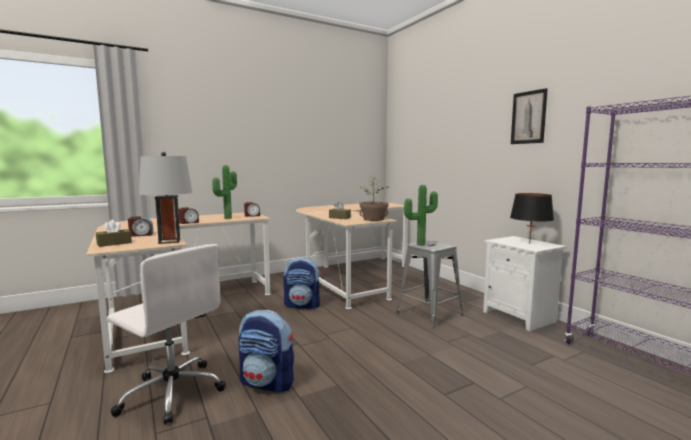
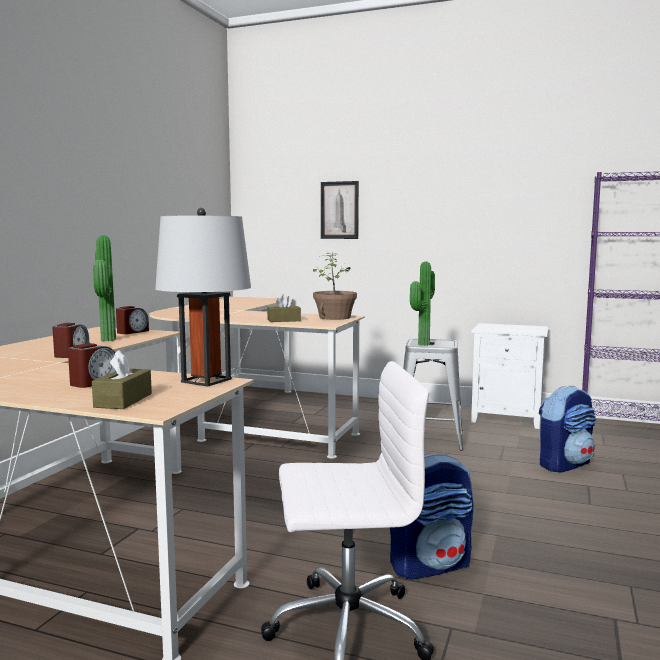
camera: 40 degrees left, 0 degrees up
(303, 305) = (266, 471): backpack -> backpack (564, 464)
(528, 117) = (490, 177): picture -> picture (339, 210)
(529, 244) = (518, 328): black table lamp -> none

